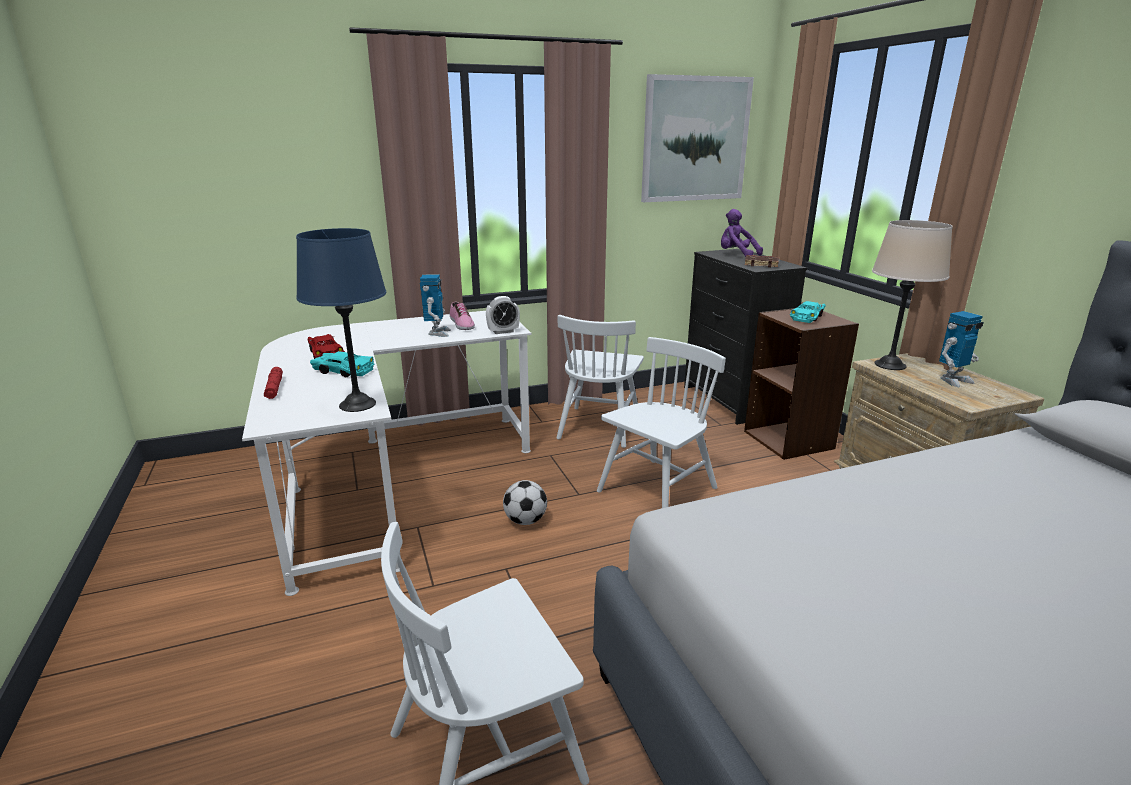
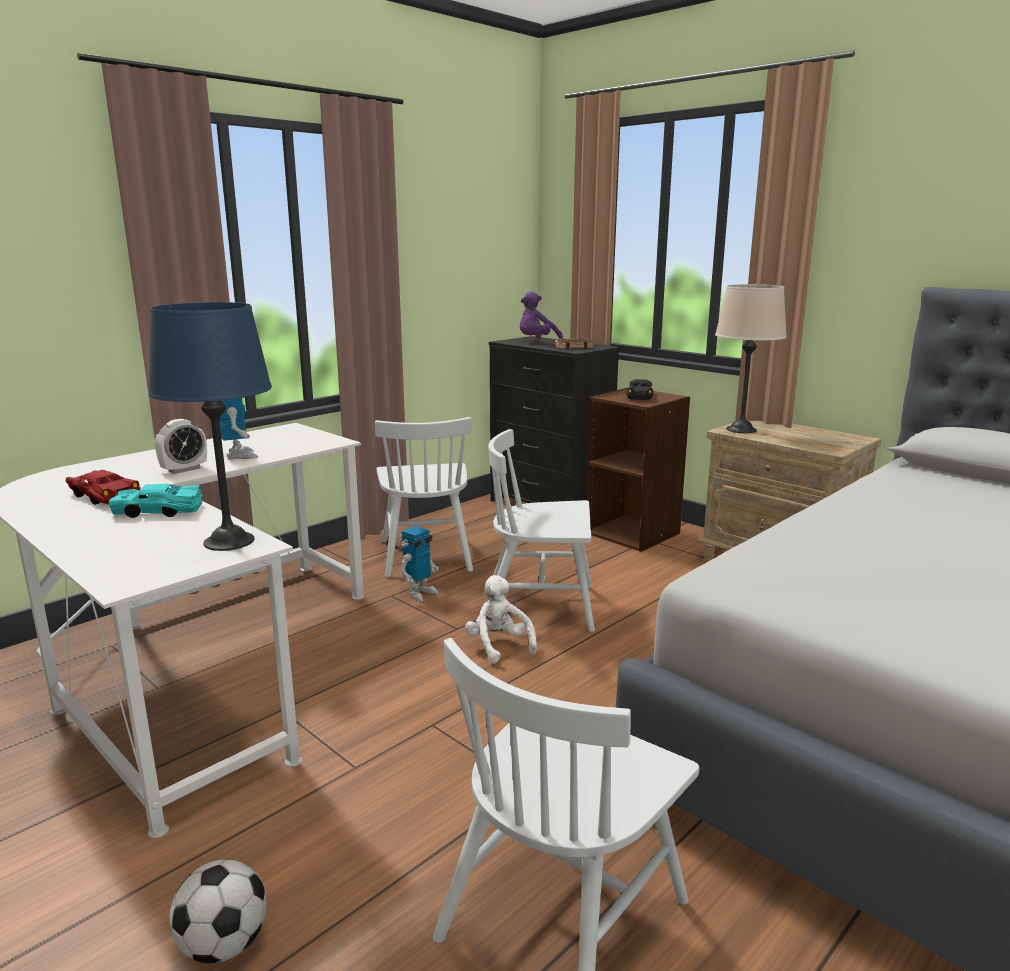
camera: 25 degrees left, 5 degrees down
(274, 388) = (75, 543): red flashlight -> none
(461, 324) = (258, 443): shoe -> none
(503, 331) = (324, 445): alarm clock -> alarm clock (184, 469)
(525, 521) = (416, 670): football -> football (224, 945)
(599, 517) = (499, 646): none -> white plush toy
(657, 490) = (540, 606): white chair -> white chair turned 105 degrees counterclockwise
(695, 140) = (476, 216): picture -> none
(736, 255) = (536, 341): purple plush toy -> purple plush toy turned 60 degrees counterclockwise
(808, 317) = (640, 396): turquoise toy car -> black toy car
(953, 380) = (803, 435): toy robot -> toy robot (420, 593)

